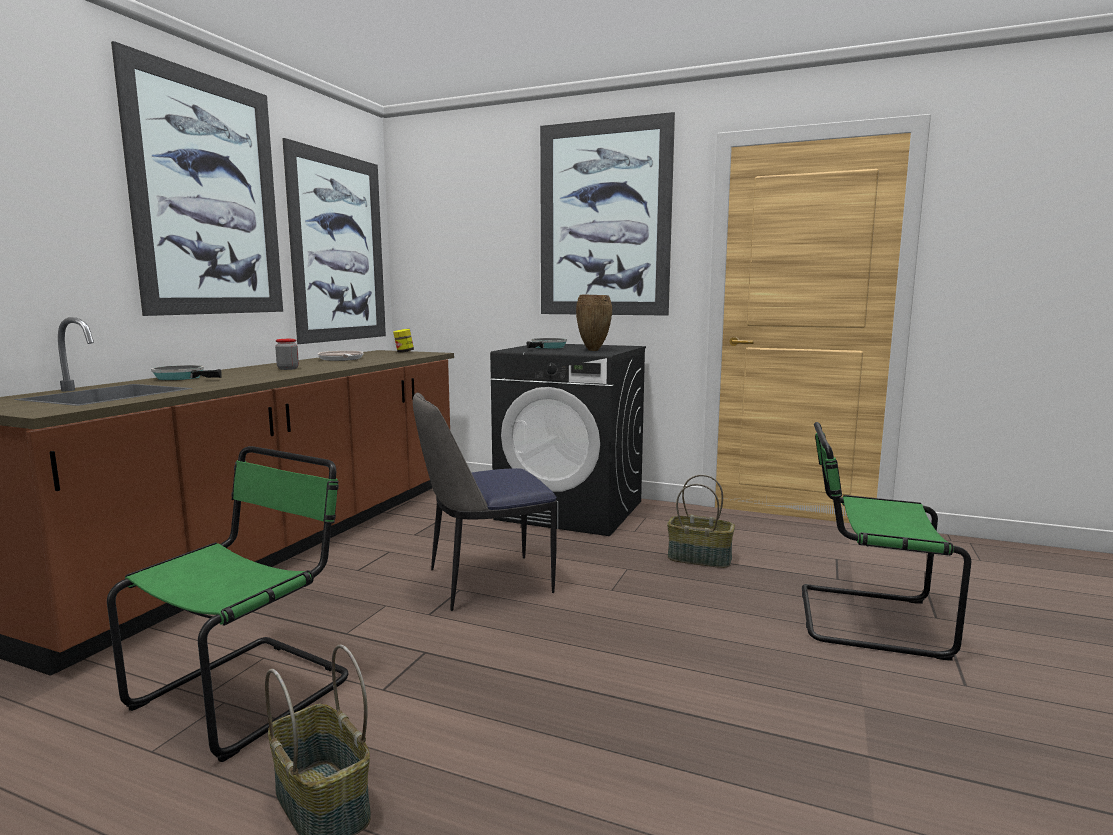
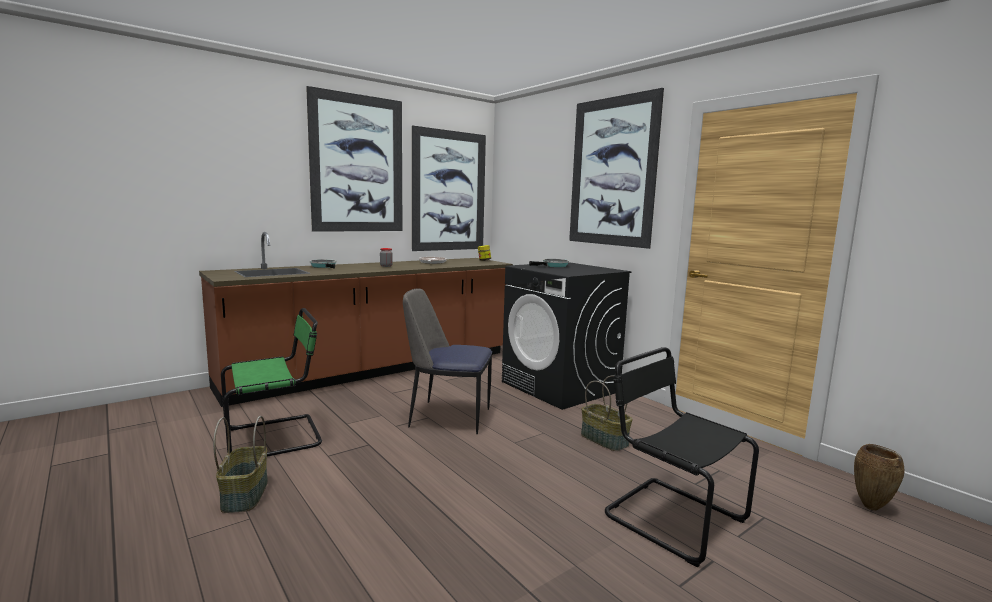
camera: 30 degrees right, 0 degrees up
(594, 350) = (574, 271): brown vase -> brown vase (872, 508)
(864, 619) = (669, 516): green chair -> black chair

